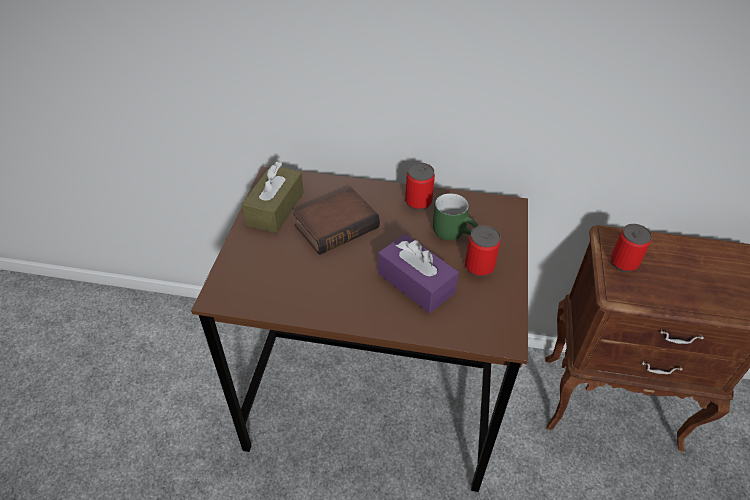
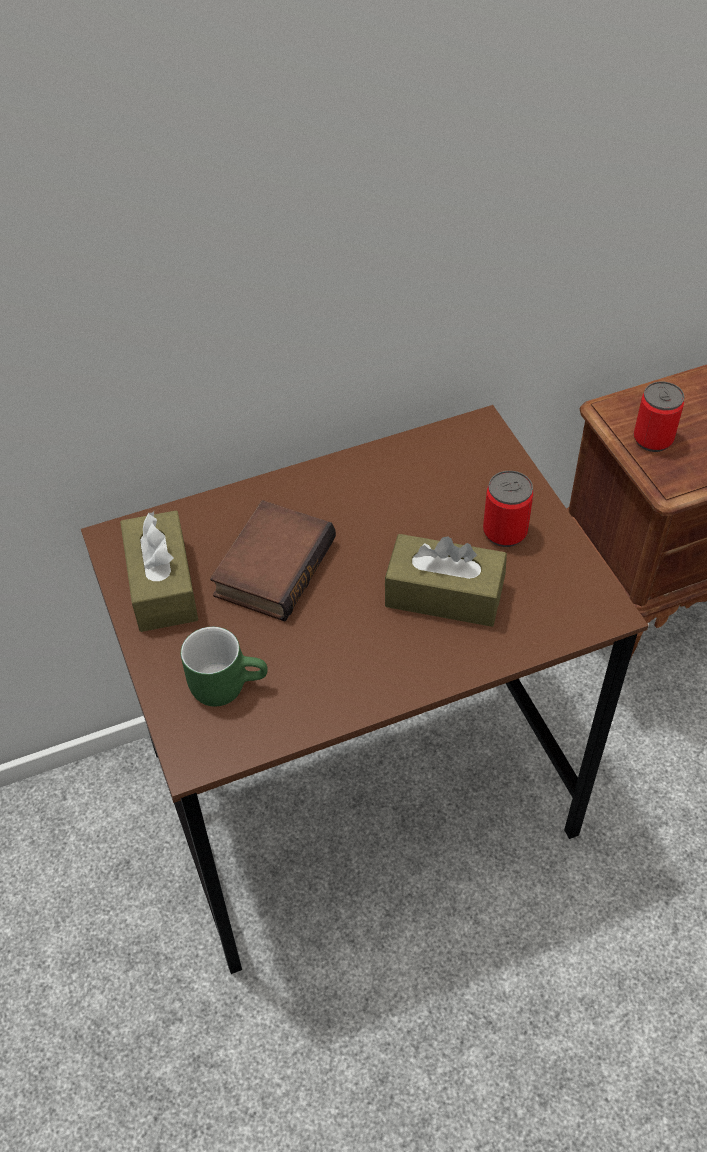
camera: 30 degrees left, 5 degrees up
(416, 283) = (444, 594): purple tissue box -> brown tissue box
(418, 202) = (357, 477): can -> none
(454, 231) = (437, 498): green mug -> green mug (227, 683)

